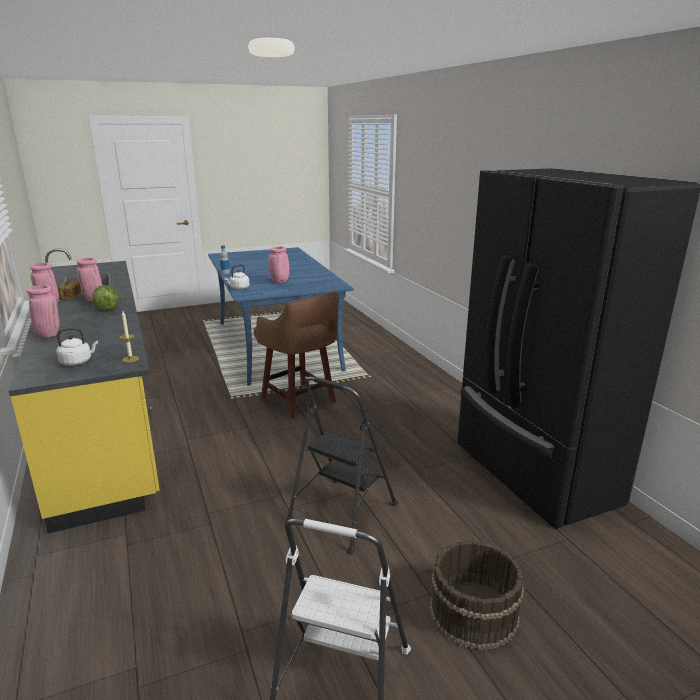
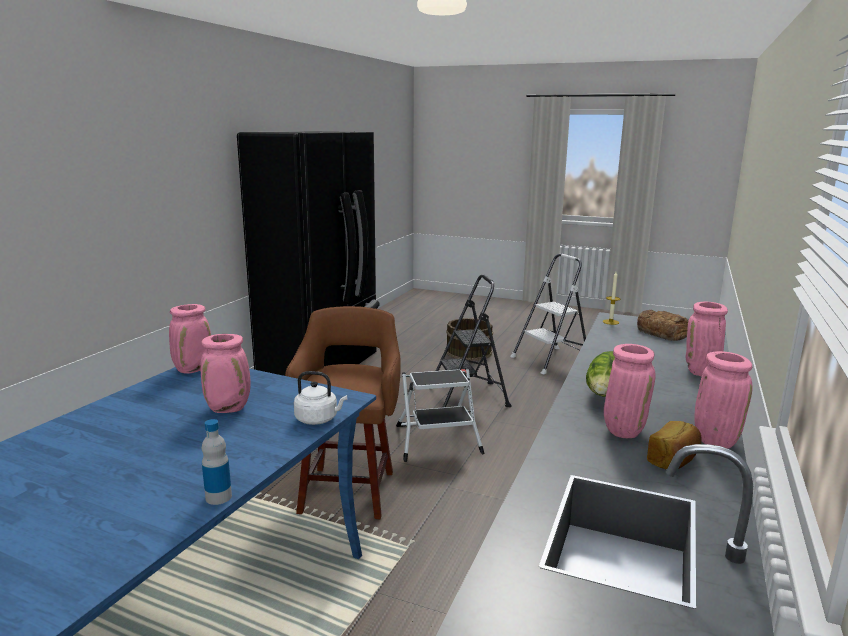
camera: 135 degrees left, 5 degrees down
(78, 362) = (662, 332): white kettle -> bread
(299, 452) = (436, 440): none -> step ladder
(336, 285) = (193, 369): none -> pink vase

